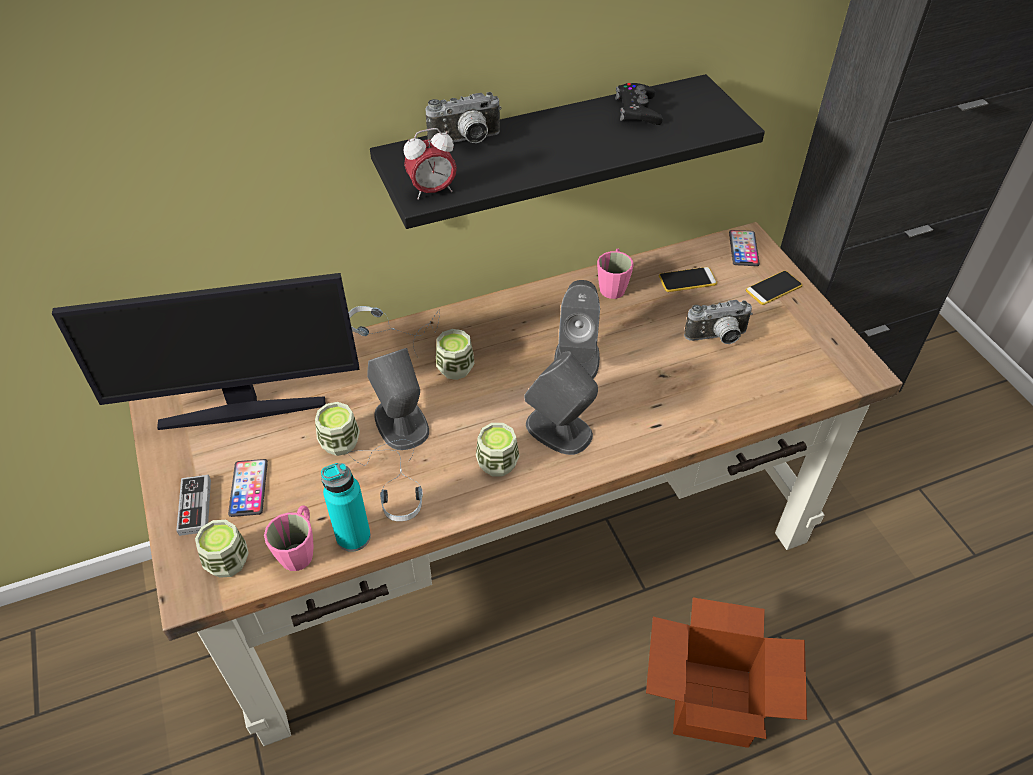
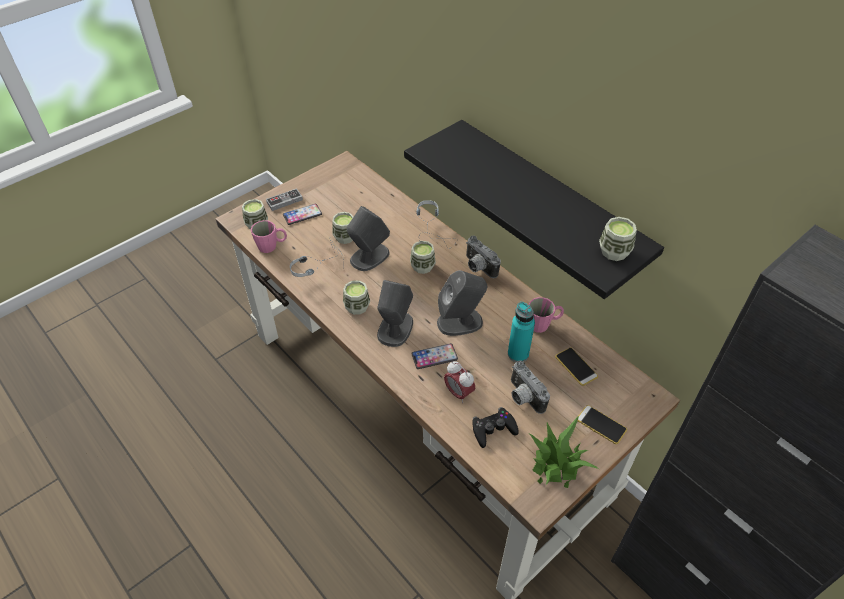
camera: 70 degrees right, 0 degrees up
(243, 409) = (352, 193): monitor -> none
(353, 537) = (285, 263): turquoise bottle -> turquoise bottle (518, 354)
(432, 191) = (433, 153): alarm clock -> alarm clock (458, 393)
(466, 141) = (492, 153): camera -> camera (478, 267)
(637, 111) = (582, 219): black game controller -> black game controller (493, 429)
(702, 106) = (614, 251): none -> cup
(712, 703) = (350, 558): cardboard box -> none
(743, 249) = (637, 396): phone -> phone (434, 357)
(816, 340) = (556, 463): none -> potted plant

